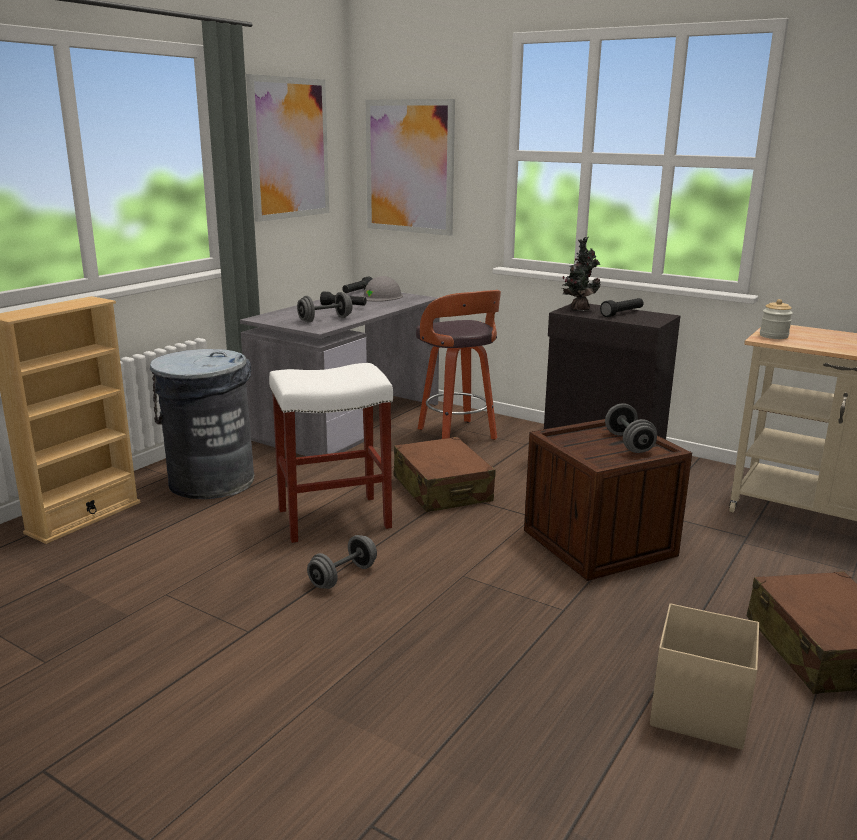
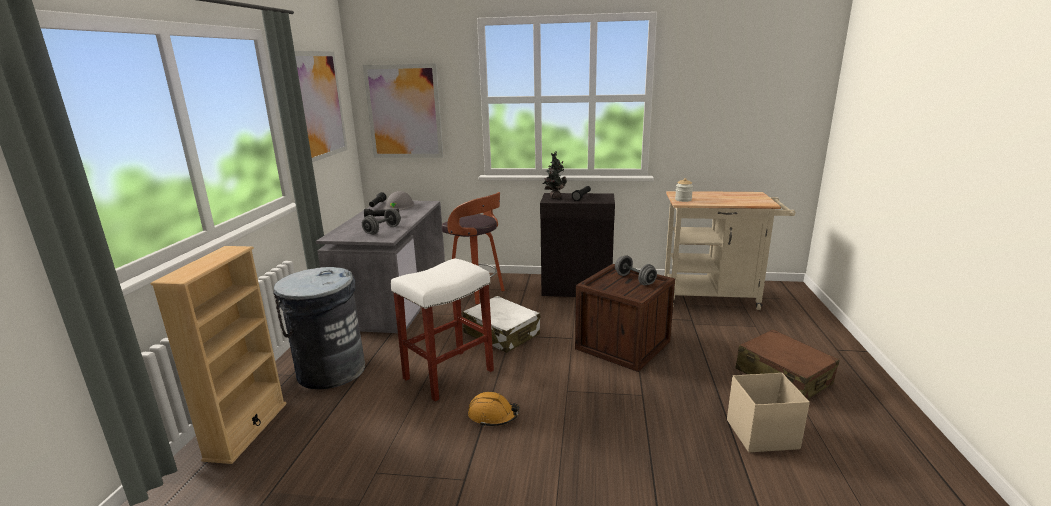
camera: 25 degrees left, 0 degrees up
(343, 576) = (493, 416): grey dumbbell -> orange hard hat
(442, 489) = (501, 334): brown suitcase -> white suitcase

